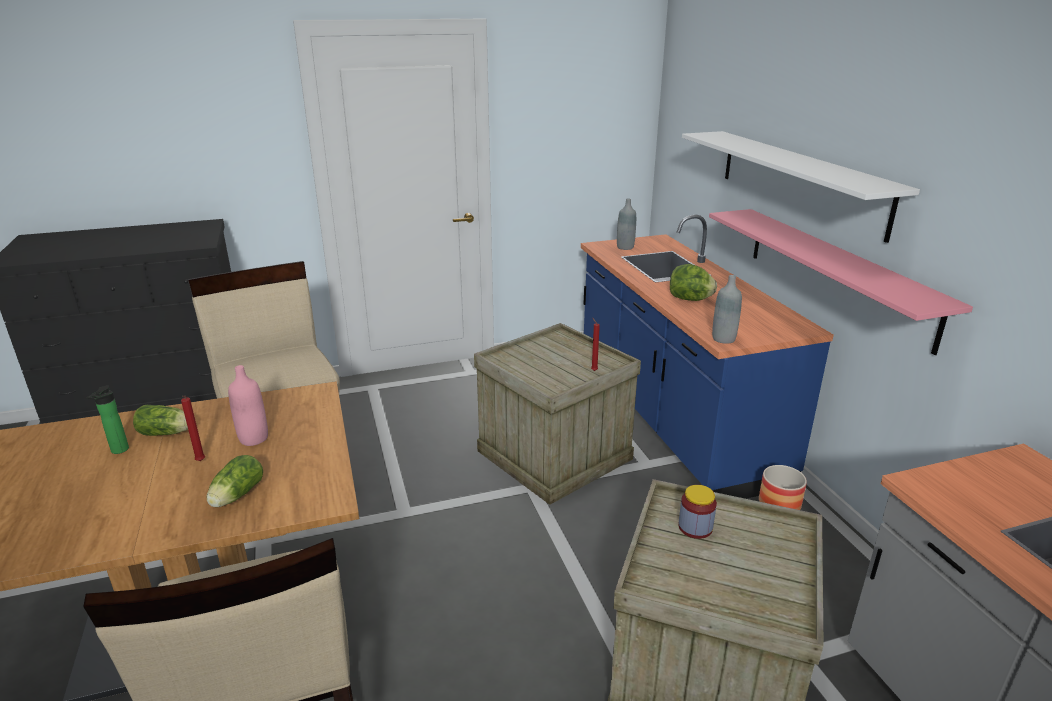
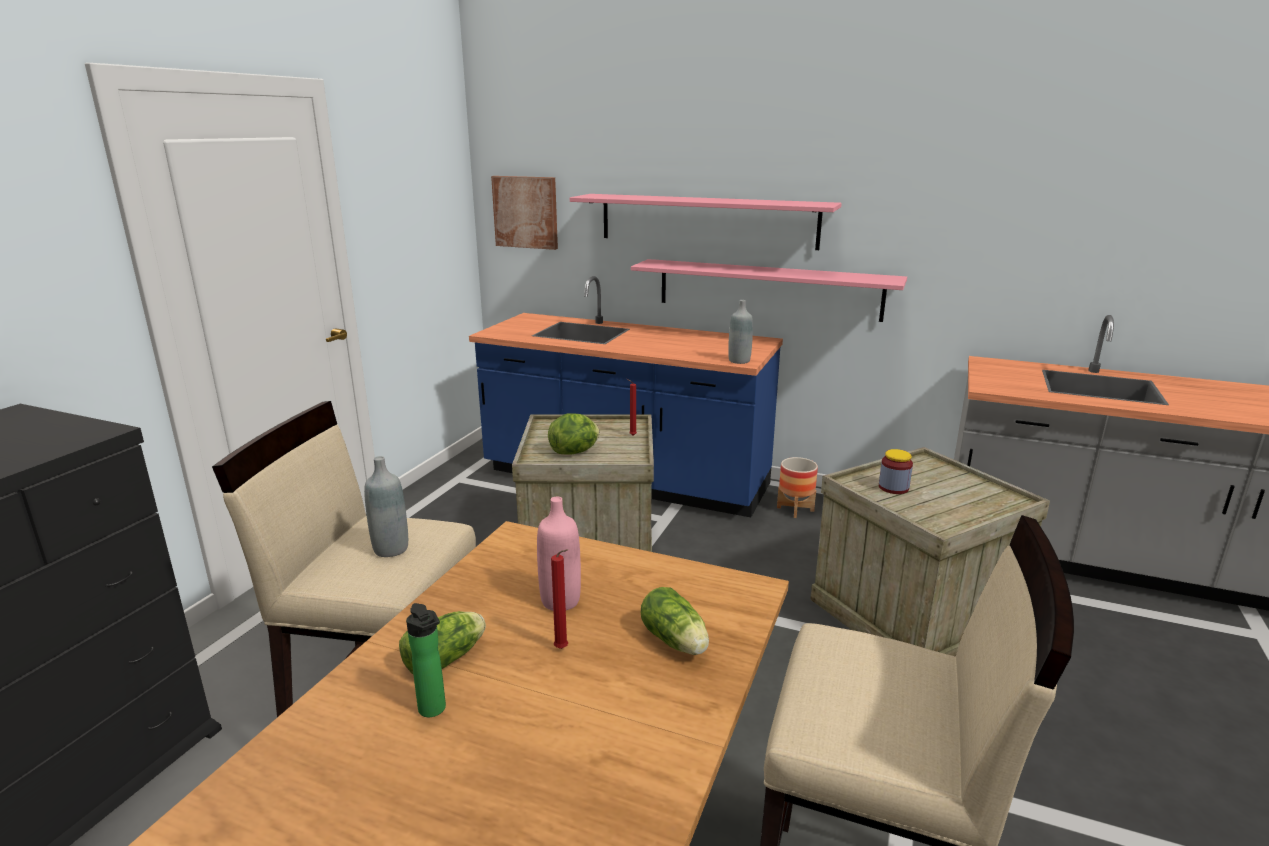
camera: 50 degrees left, 5 degrees down
(625, 247) = (517, 329): grey bottle -> grey bottle (391, 549)
(683, 140) = (526, 212): none -> picture
(690, 299) = (658, 346): lettuce -> lettuce (575, 452)
(799, 180) = (707, 221): white shelf -> pink shelf

